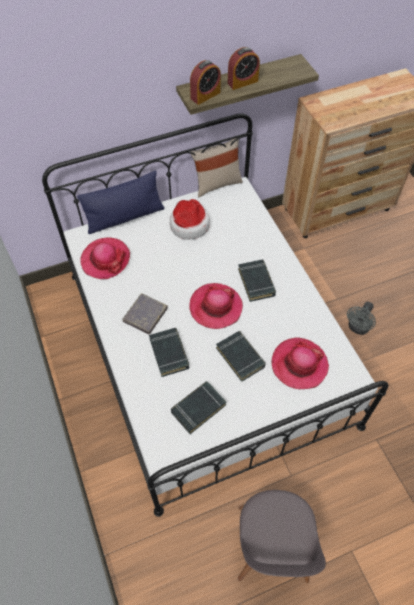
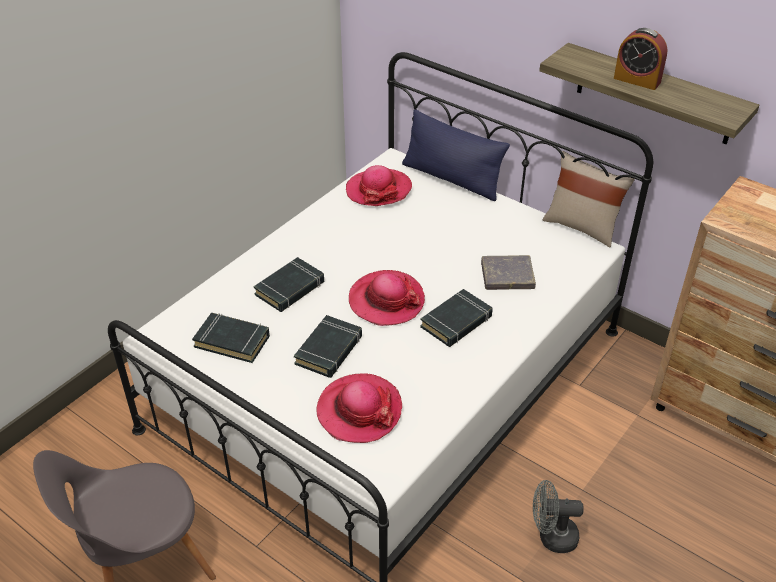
camera: 60 degrees right, 15 degrees down
(145, 315) = (328, 249): grey book -> grey book (507, 276)
(189, 225) = (490, 230): hat -> none
(205, 95) = (577, 64): alarm clock -> none

